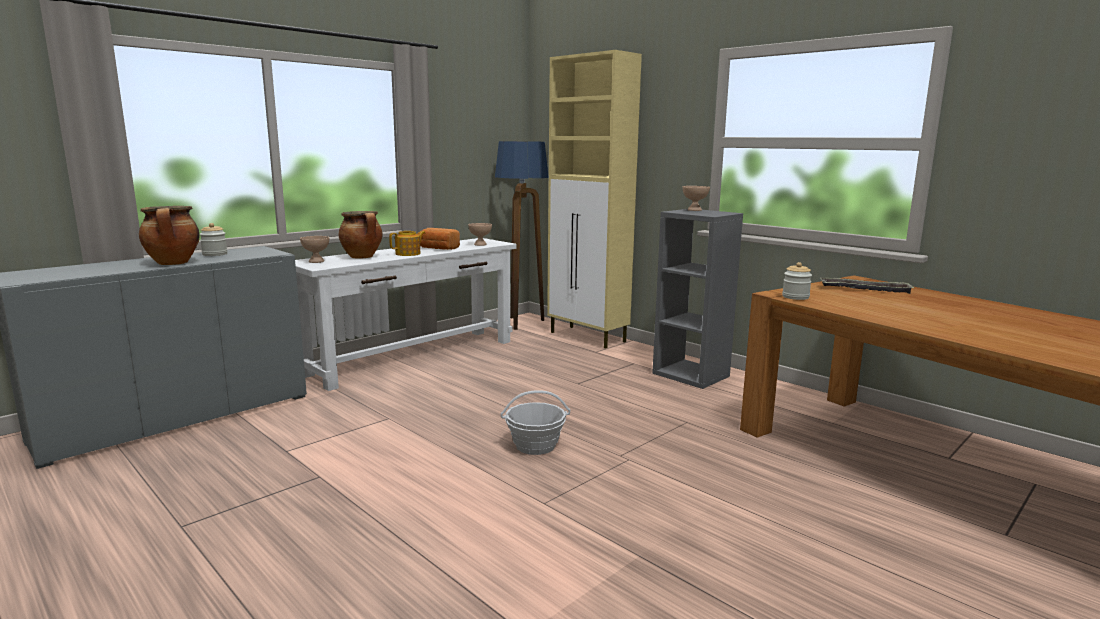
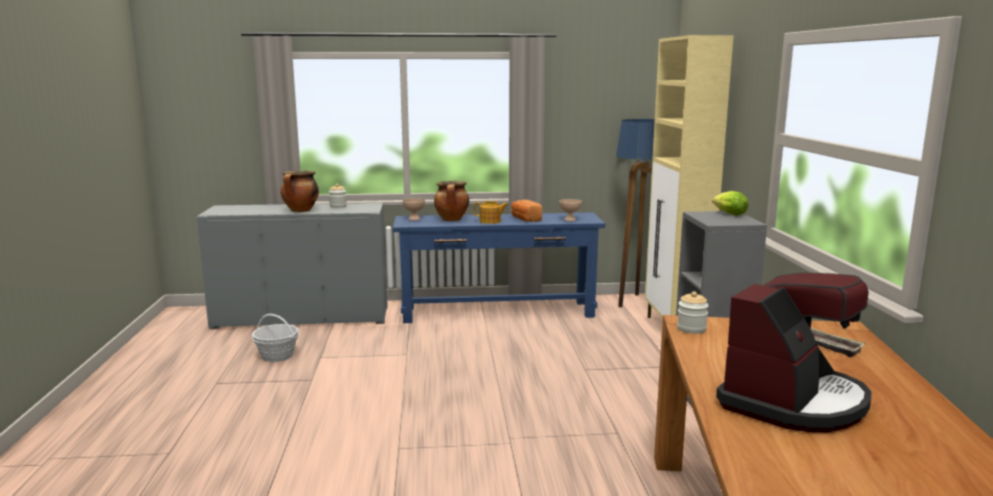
camera: 40 degrees right, 0 degrees up
(414, 357) = (497, 312): white console table -> blue console table
(535, 445) = (463, 407): basket -> basket (277, 356)
(695, 210) = (728, 214): beige bowl -> lettuce
(965, 321) = (793, 401): none -> coffee machine

